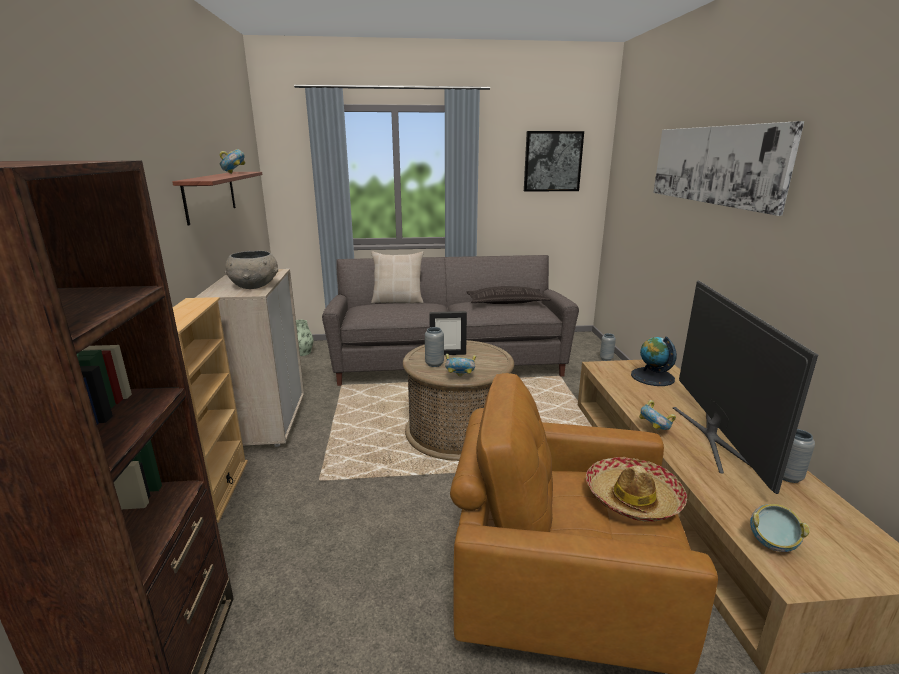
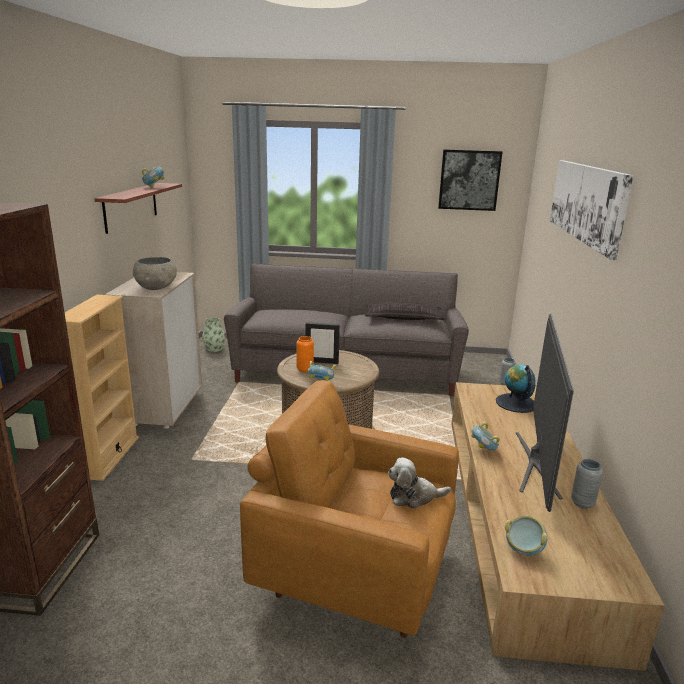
camera: 10 degrees right, 0 degrees up
(398, 301) = (301, 308): beige pillow -> none
(434, 364) = (305, 369): grey vase -> orange vase
(633, 498) = (414, 497): hat -> plush toy

